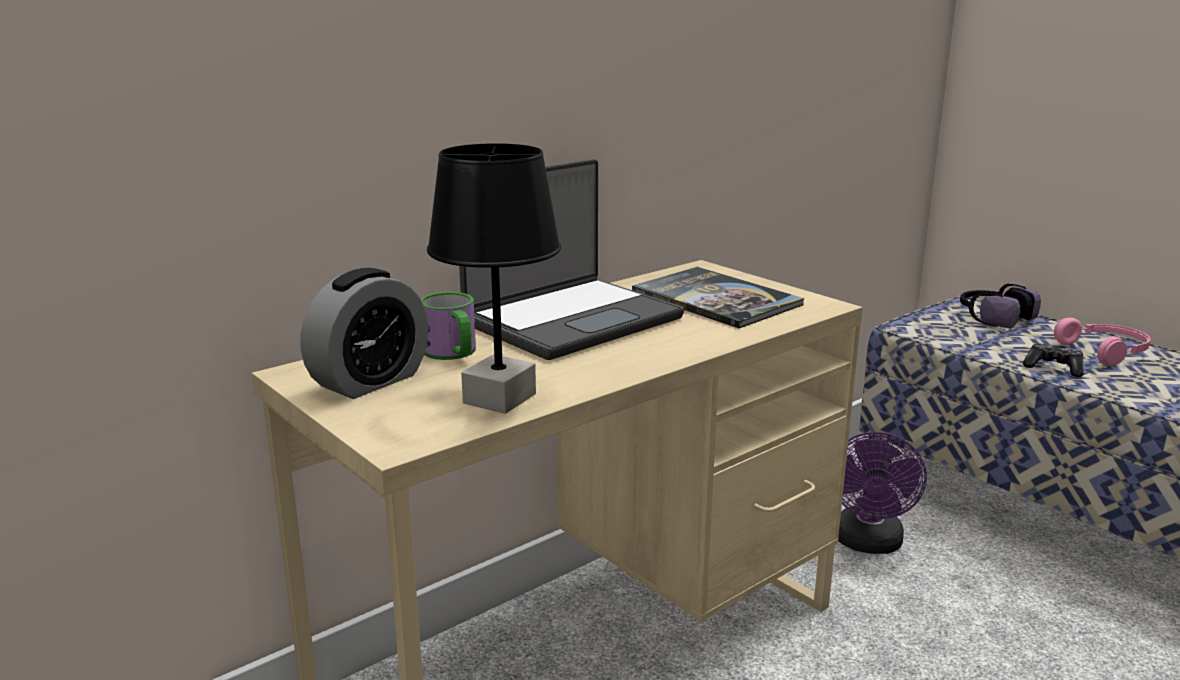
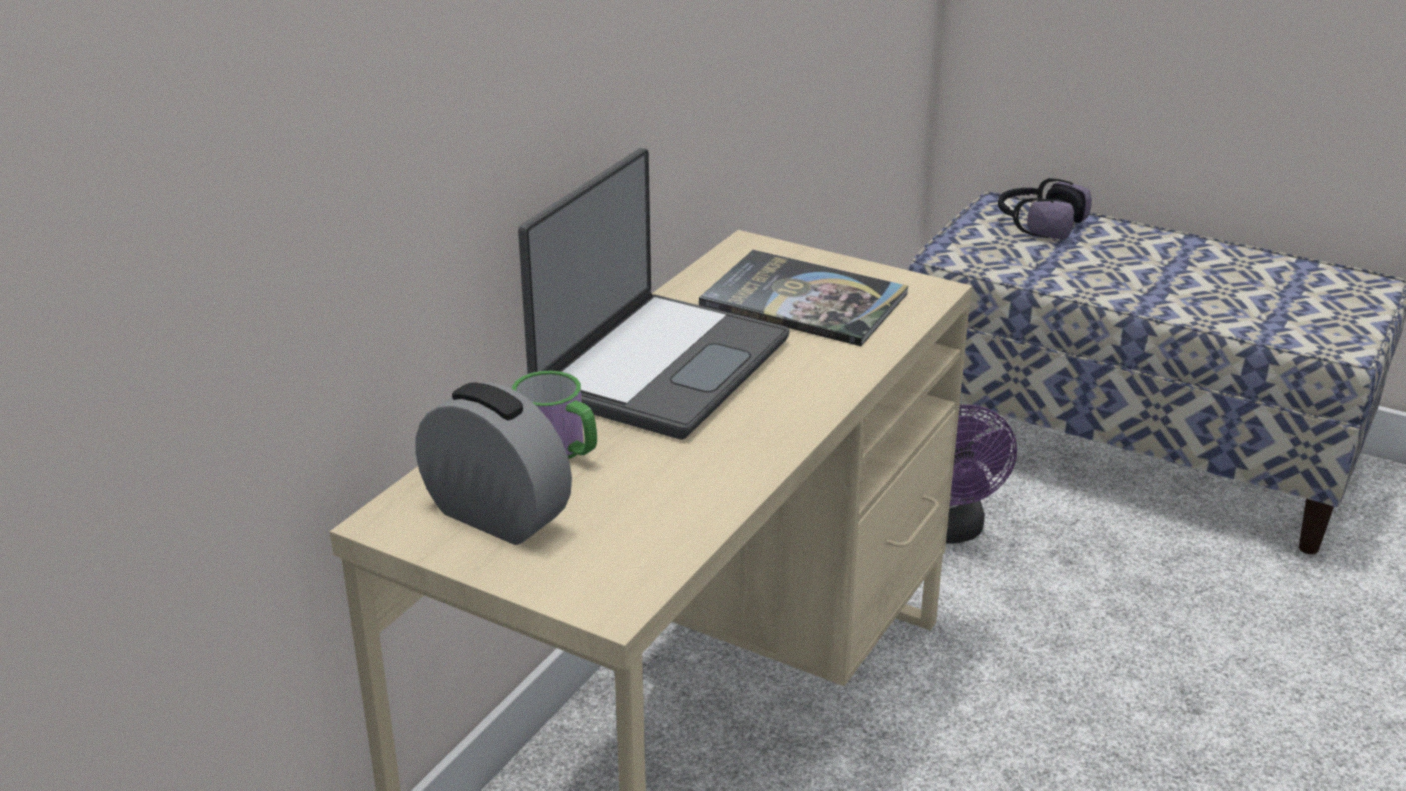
camera: 20 degrees left, 10 degrees up
(370, 381) = (496, 516): alarm clock -> alarm clock turned 75 degrees counterclockwise
(500, 399) = (673, 512): black table lamp -> none
(1053, 368) = (1132, 293): game controller -> none
(1106, 352) = (1176, 259): pink headphones -> none

